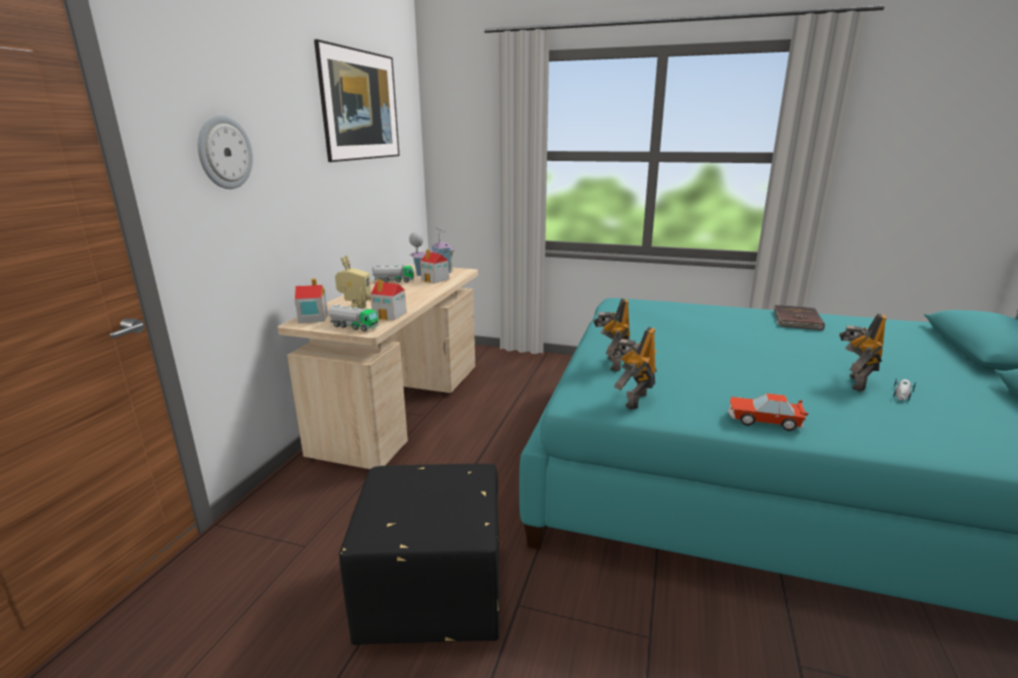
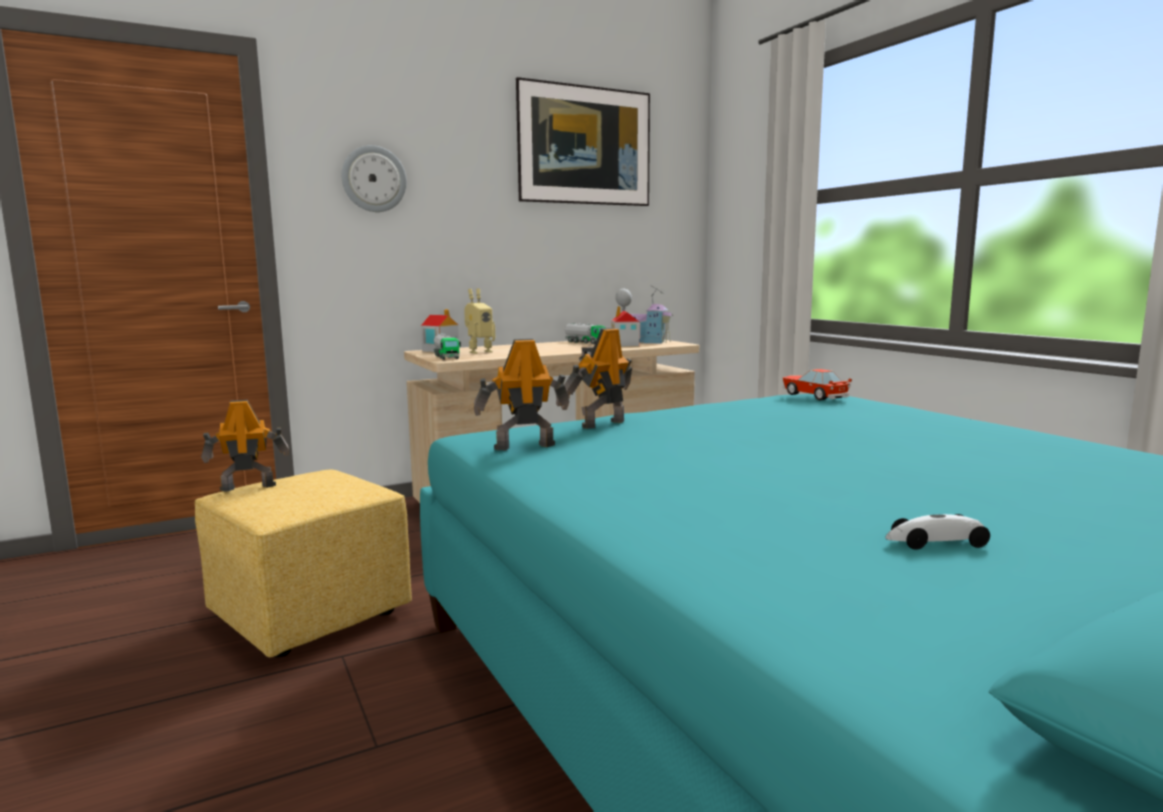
camera: 45 degrees right, 10 degrees down
(390, 315) = (496, 356): toy house -> none
(431, 596) = (307, 616): black ottoman -> yellow ottoman
(763, 421) = (594, 492): toy car -> toy car (814, 396)
(796, 320) = (1068, 450): brown book -> none
(854, 383) = (887, 511): toy robot -> toy robot (248, 487)

